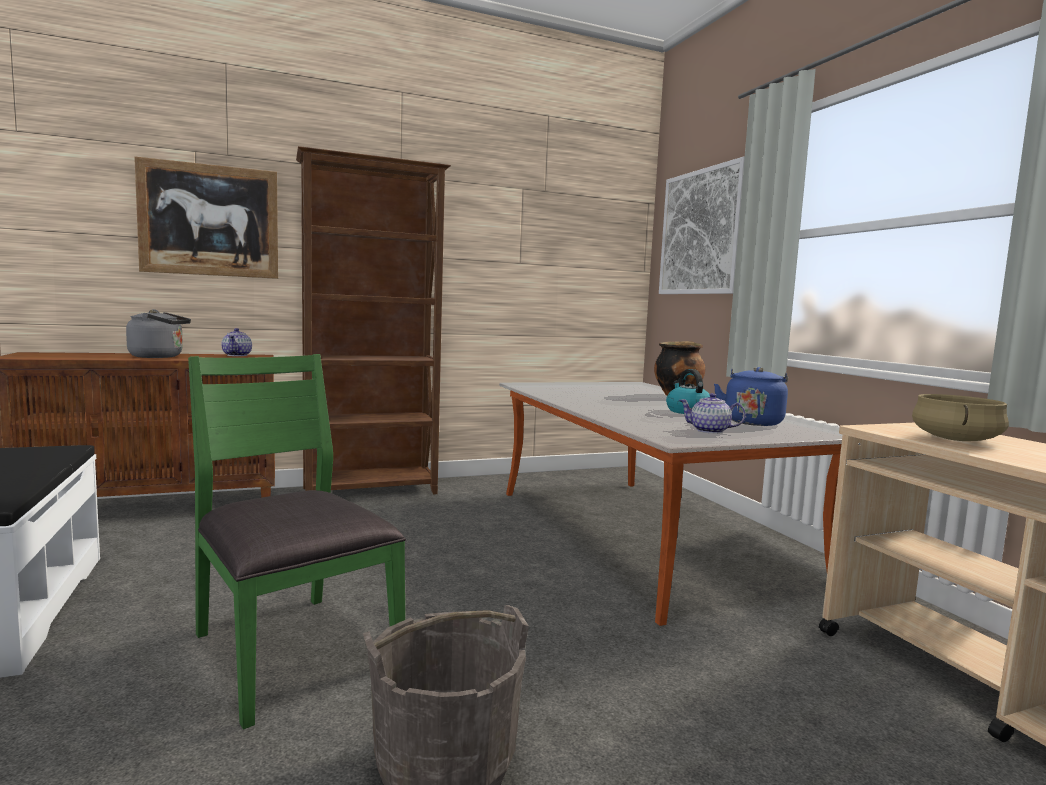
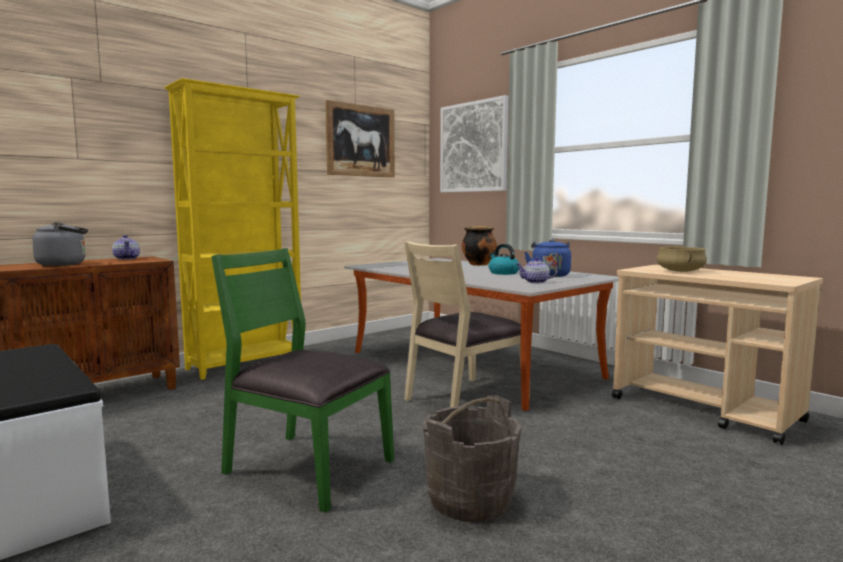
camera: 20 degrees left, 0 degrees up
(210, 220) = (89, 140): picture -> picture (361, 141)
(371, 491) = (247, 364): brown bookcase -> yellow bookcase
(586, 587) = (464, 399): none -> beige chair

